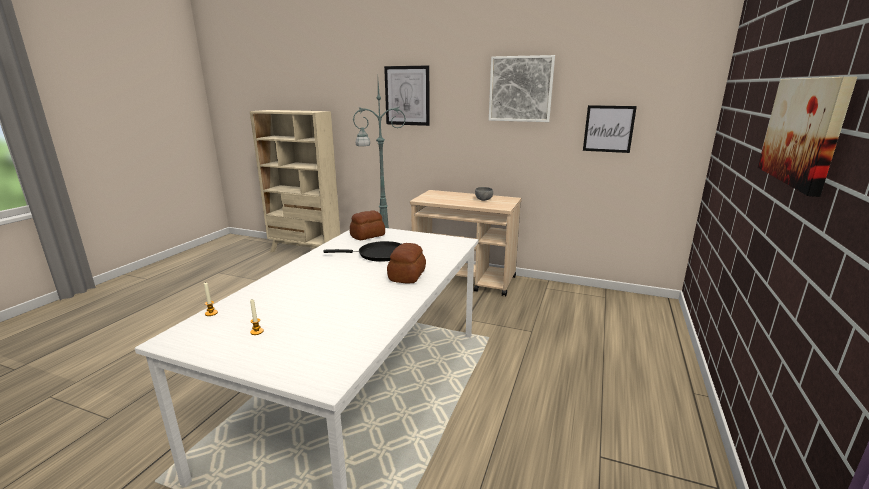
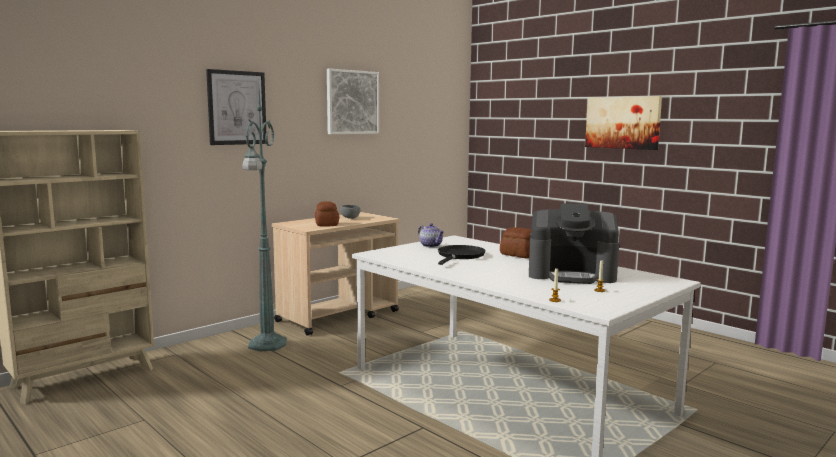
camera: 65 degrees left, 10 degrees down
(328, 310) = (572, 274): none -> coffee machine
(368, 236) = (399, 254): bread -> bread (327, 224)
(414, 239) = (431, 246): none -> teapot
(608, 129) = (415, 137): picture -> none

